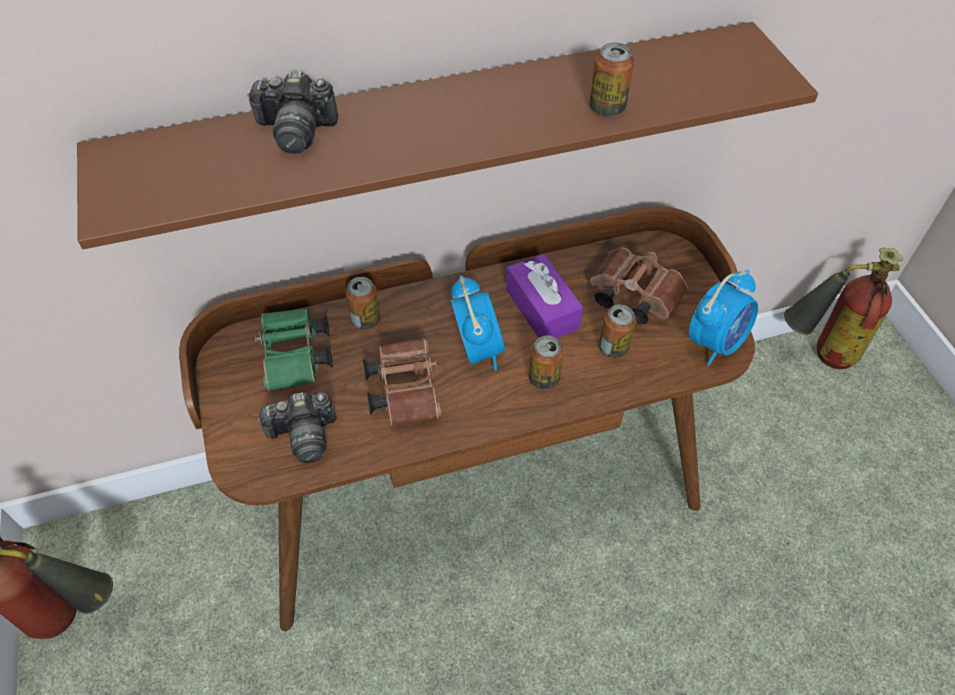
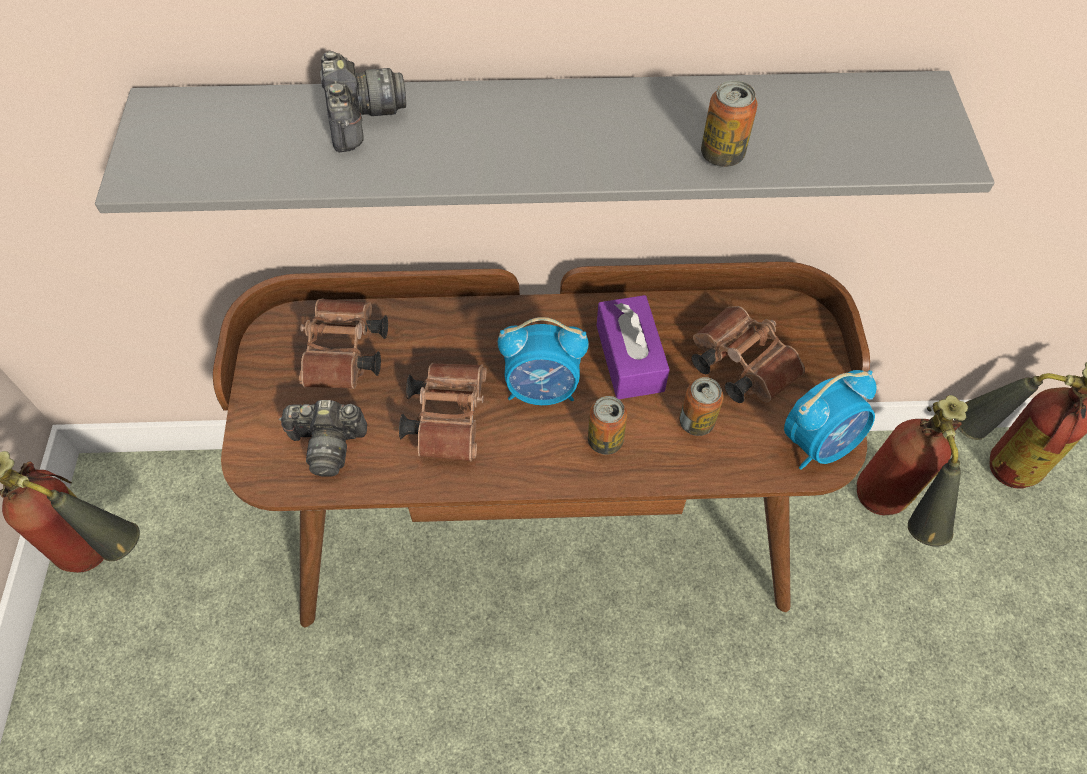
camera: 15 degrees right, 5 degrees up
(296, 359) = (346, 356): green binoculars -> brown binoculars
(297, 131) = (360, 117): camera -> camera turned 120 degrees counterclockwise
(365, 320) = (431, 328): can -> none
(442, 127) = (543, 134): brown shelf -> grey shelf
(478, 349) = (542, 389): alarm clock -> alarm clock turned 90 degrees clockwise
(754, 413) = (888, 515): none -> fire extinguisher

